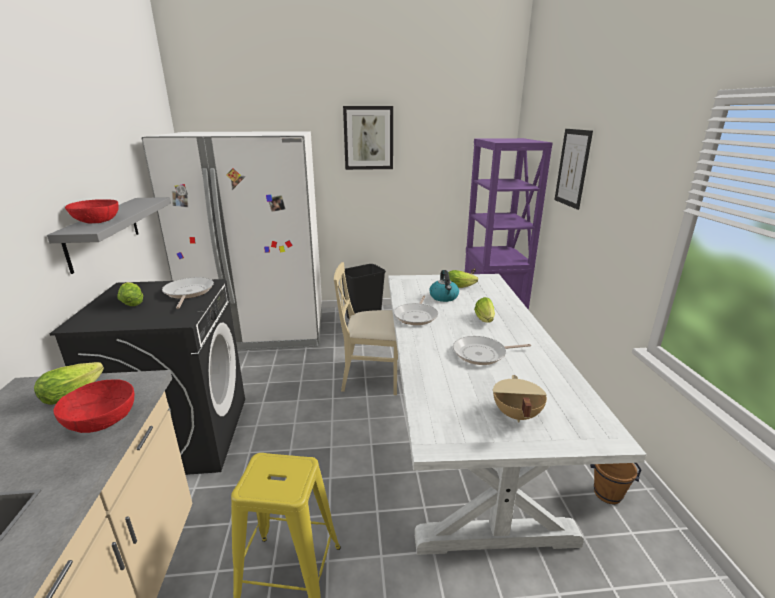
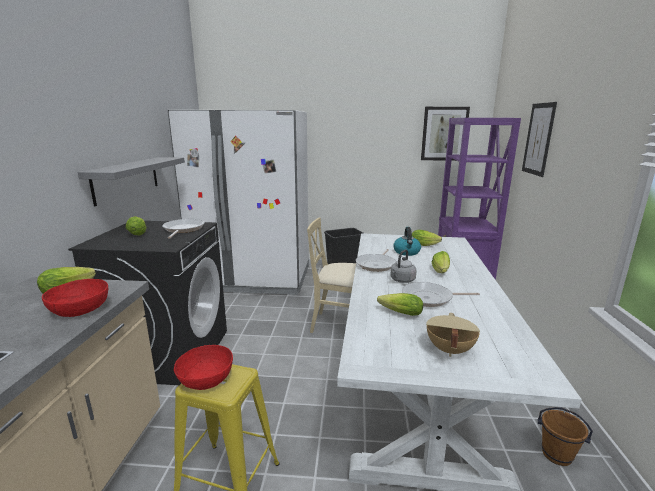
camera: 10 degrees right, 5 degrees down
(96, 221) = (119, 166): red bowl -> red bowl (206, 379)
(368, 138) = (355, 118): picture -> picture (444, 134)
(448, 334) = (401, 280): none -> grey kettle
(455, 376) = (398, 313): none -> lettuce

